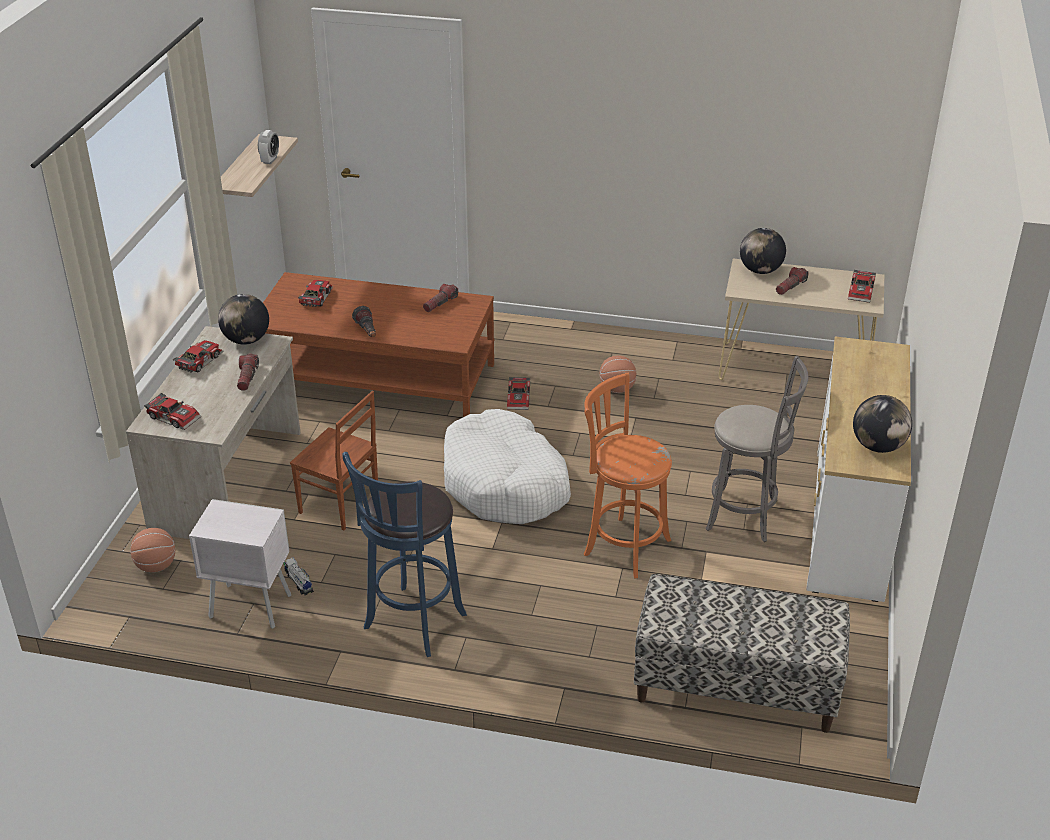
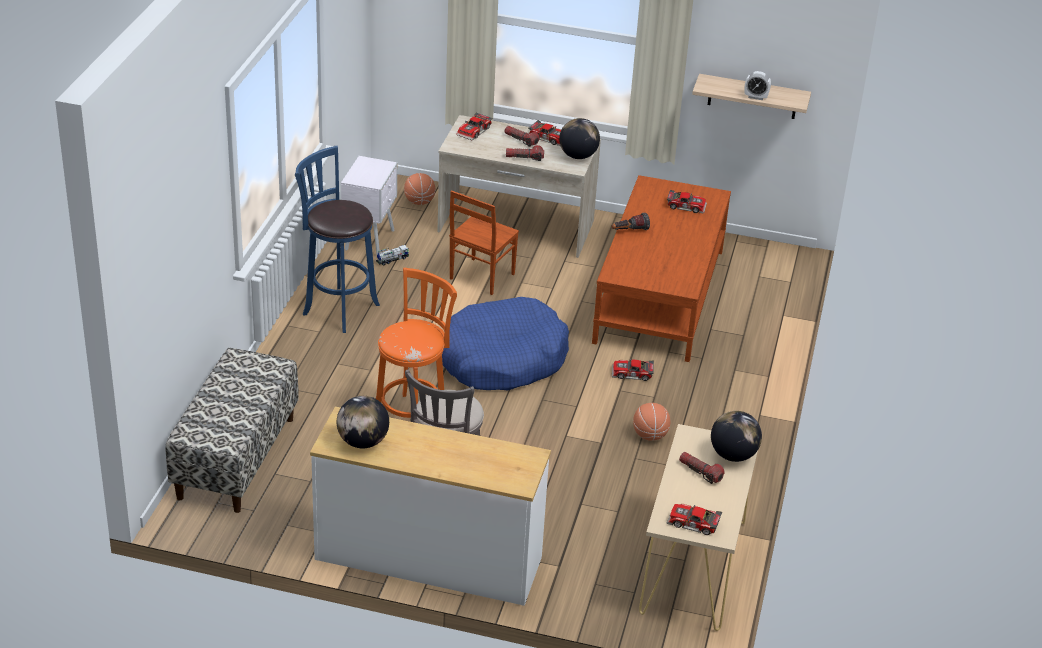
camera: 90 degrees right, 0 degrees up
(440, 303) = (681, 269): flashlight -> flashlight (521, 140)
(505, 484) = (502, 359): white dog bed -> blue dog bed

